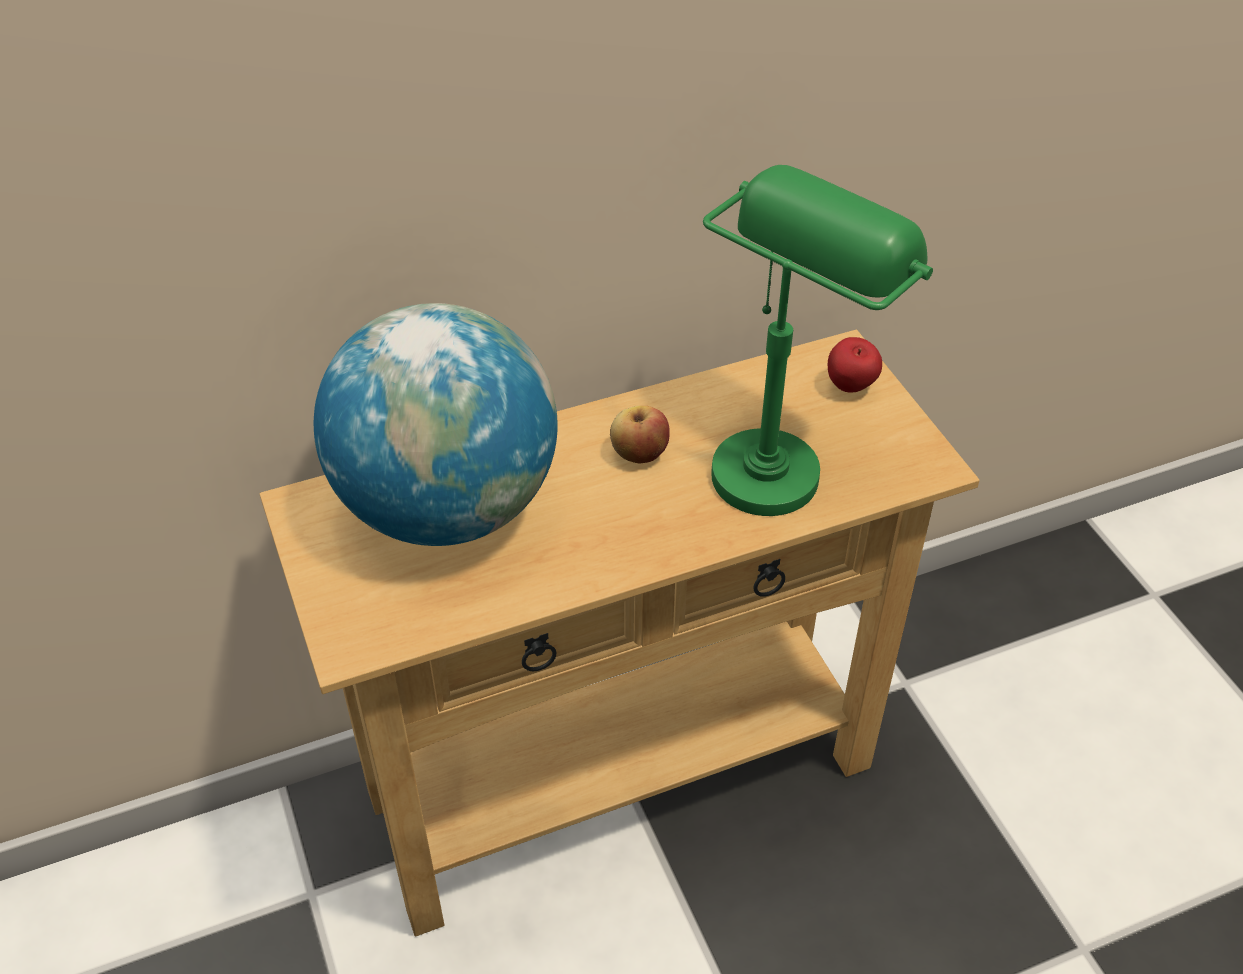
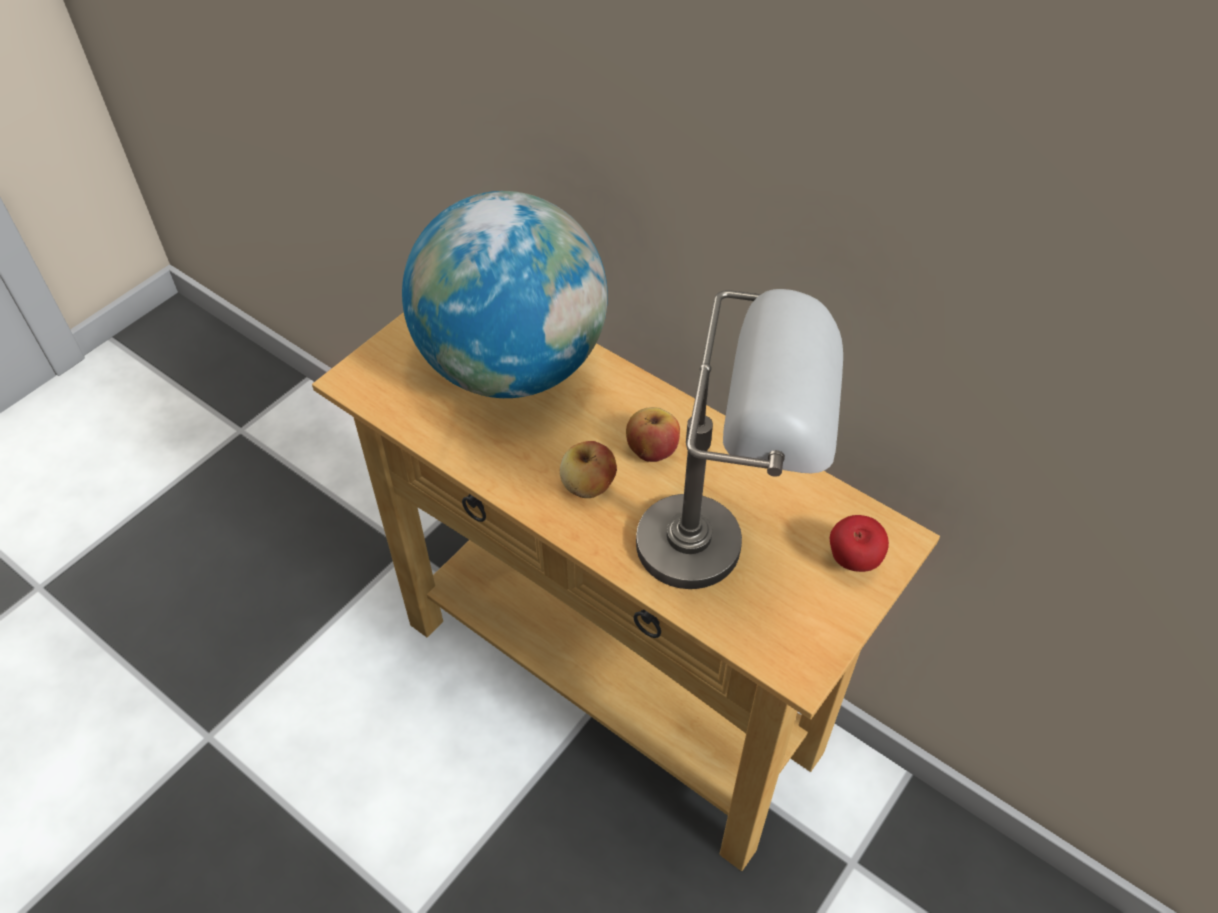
camera: 60 degrees right, 5 degrees up
(648, 514) = (588, 486): none -> apple
(784, 454) = (726, 547): green table lamp -> grey table lamp

